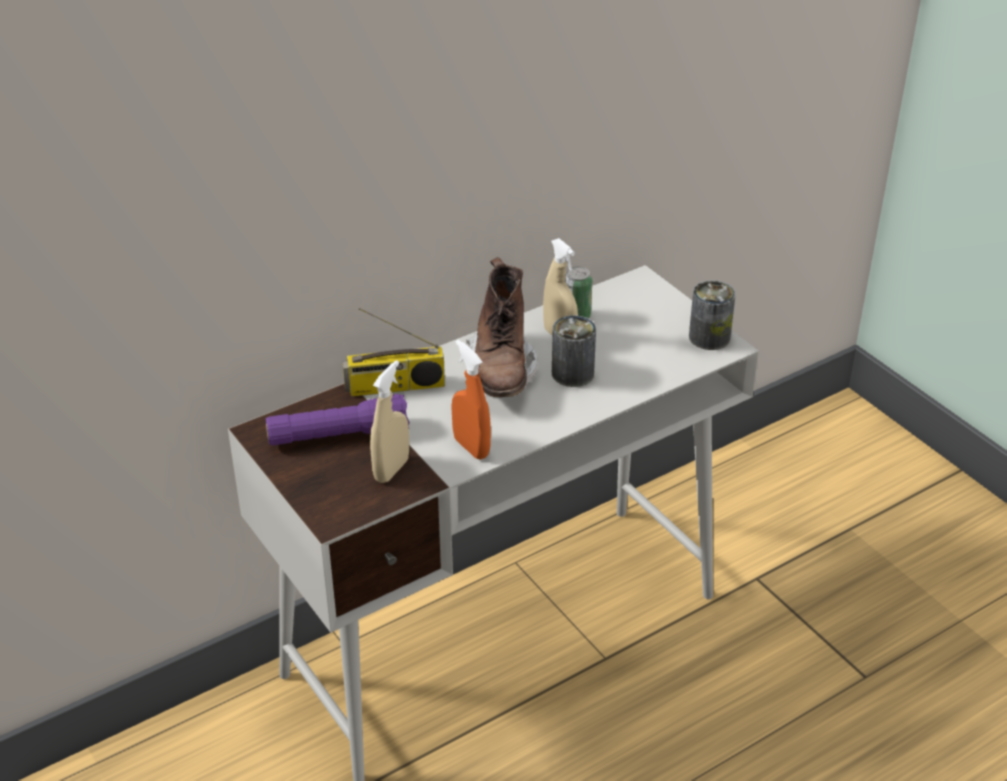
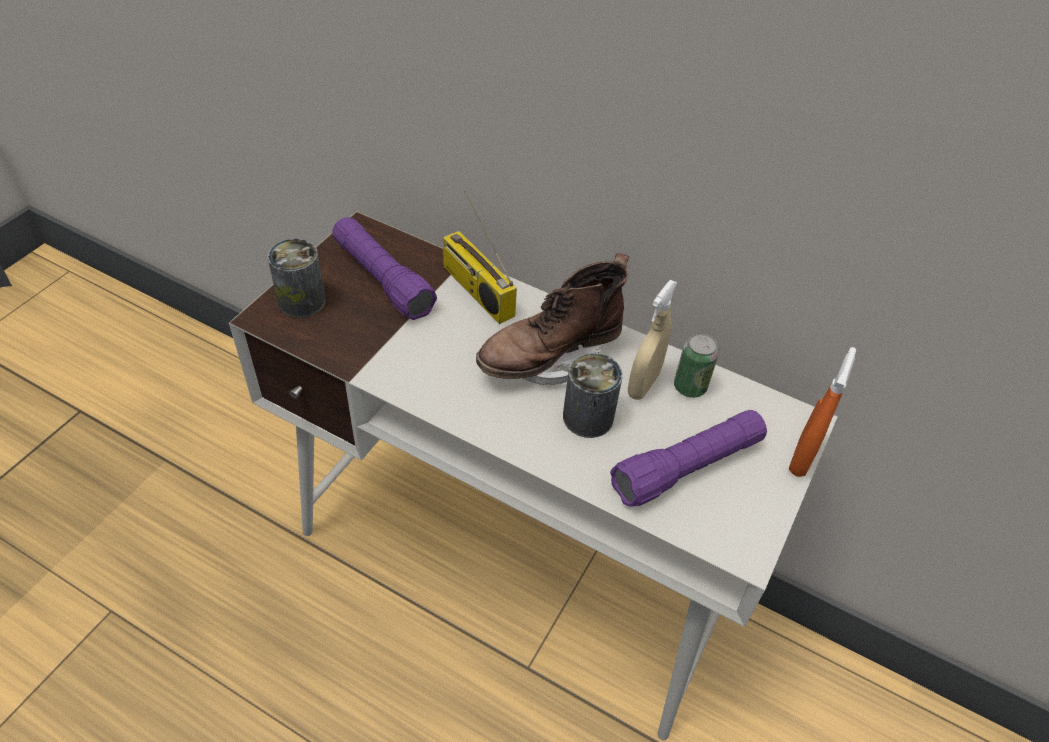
camera: 60 degrees right, 10 degrees up
(391, 470) = (352, 331): beige spray bottle -> none
(471, 447) = (416, 377): orange spray bottle -> orange spray bottle (801, 458)
(647, 345) = (687, 467): none -> purple flashlight
(709, 337) = (749, 526): can -> can (302, 301)

